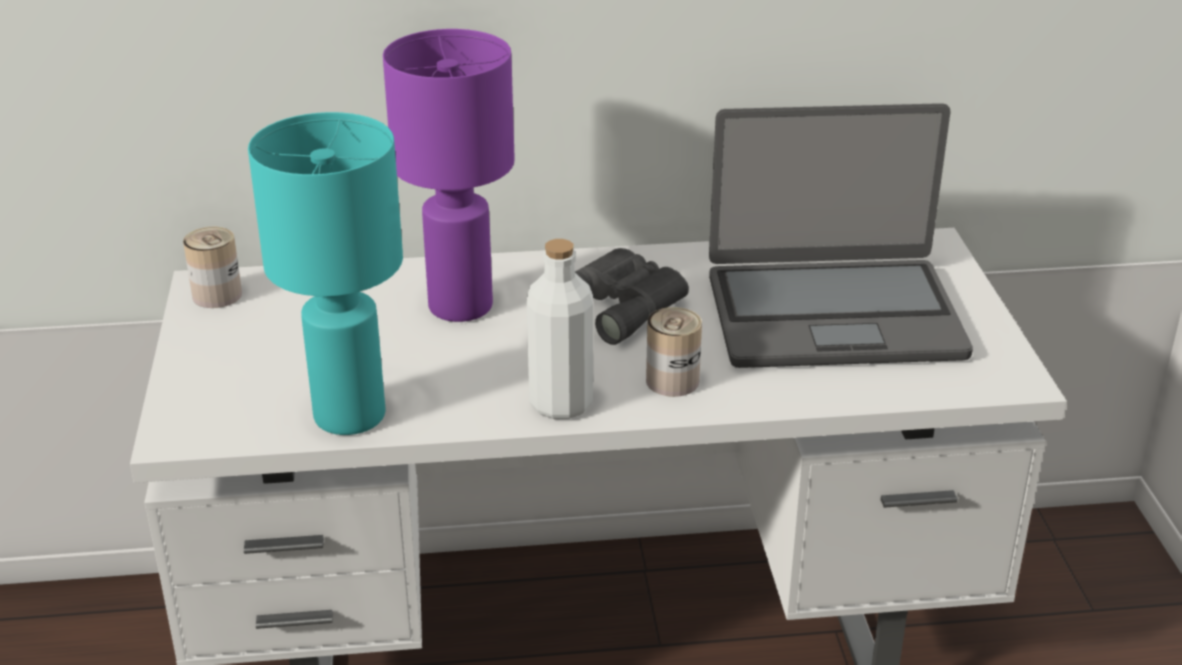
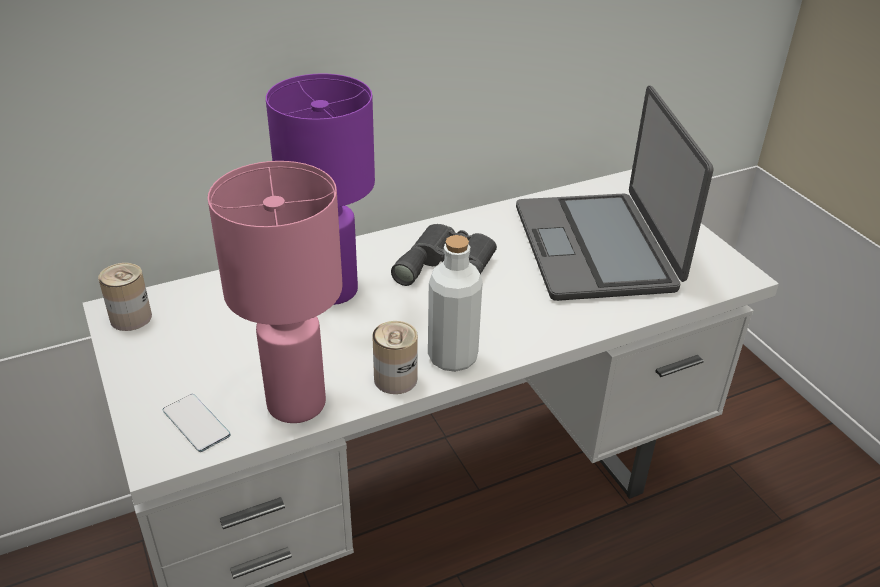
camera: 20 degrees left, 5 degrees up
(231, 413) = (196, 423): none -> phone
(348, 415) = (295, 403): turquoise table lamp -> pink table lamp
(672, 381) = (521, 321): can -> can (395, 379)
(833, 314) = (597, 247): laptop -> laptop turned 105 degrees clockwise

